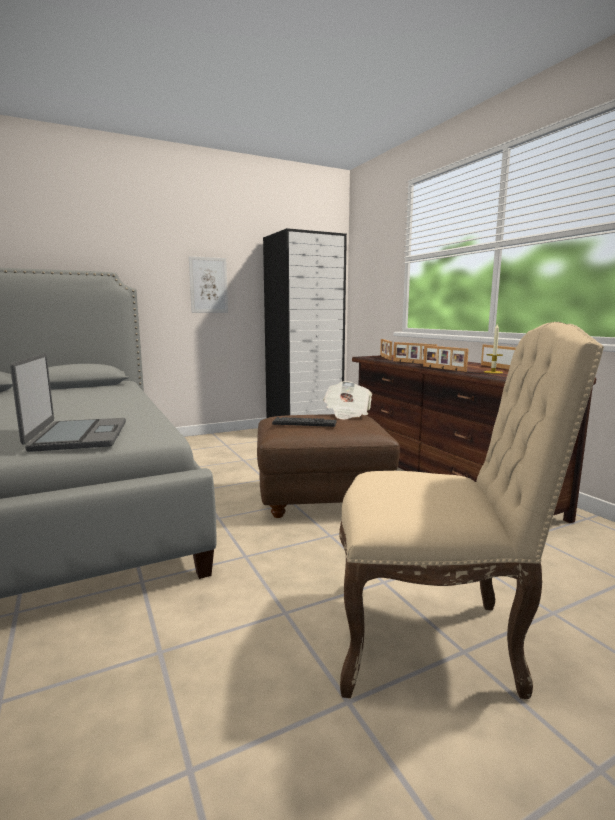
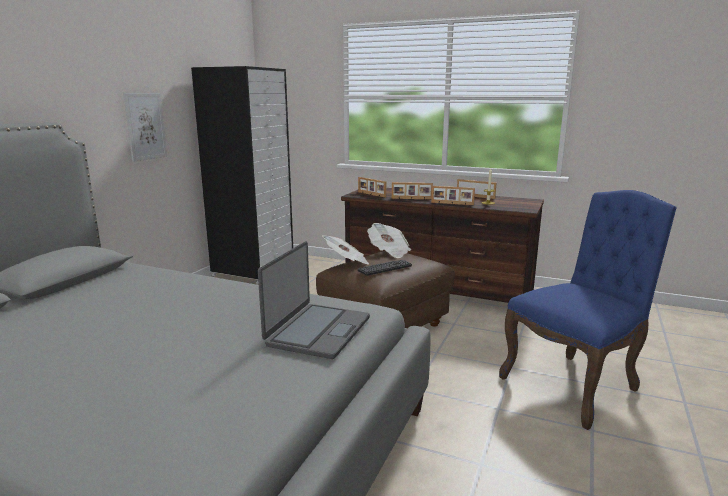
camera: 40 degrees left, 5 degrees up
(78, 436) = (317, 331): laptop -> laptop turned 75 degrees clockwise
(287, 413) = (346, 262): none -> newspaper
(430, 639) = (574, 385): beige chair -> blue chair

